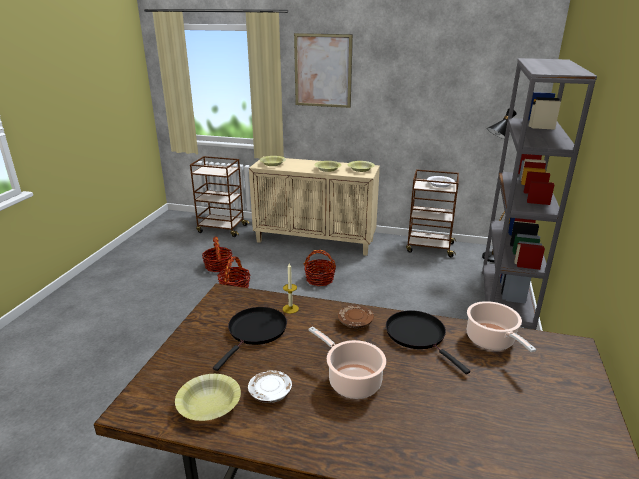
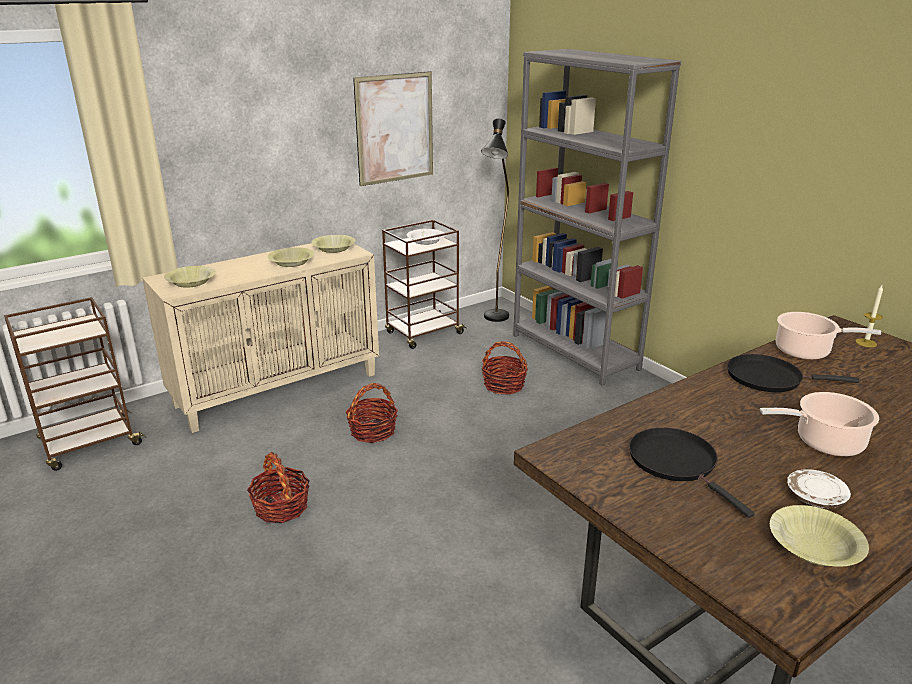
camera: 50 degrees left, 0 degrees up
(218, 266) = (196, 496): basket -> basket (504, 385)
(290, 309) = (644, 423): candle -> candle (866, 343)
(323, 71) = (216, 103): picture -> picture (395, 128)
(355, 322) = (713, 398): brown plate -> none

